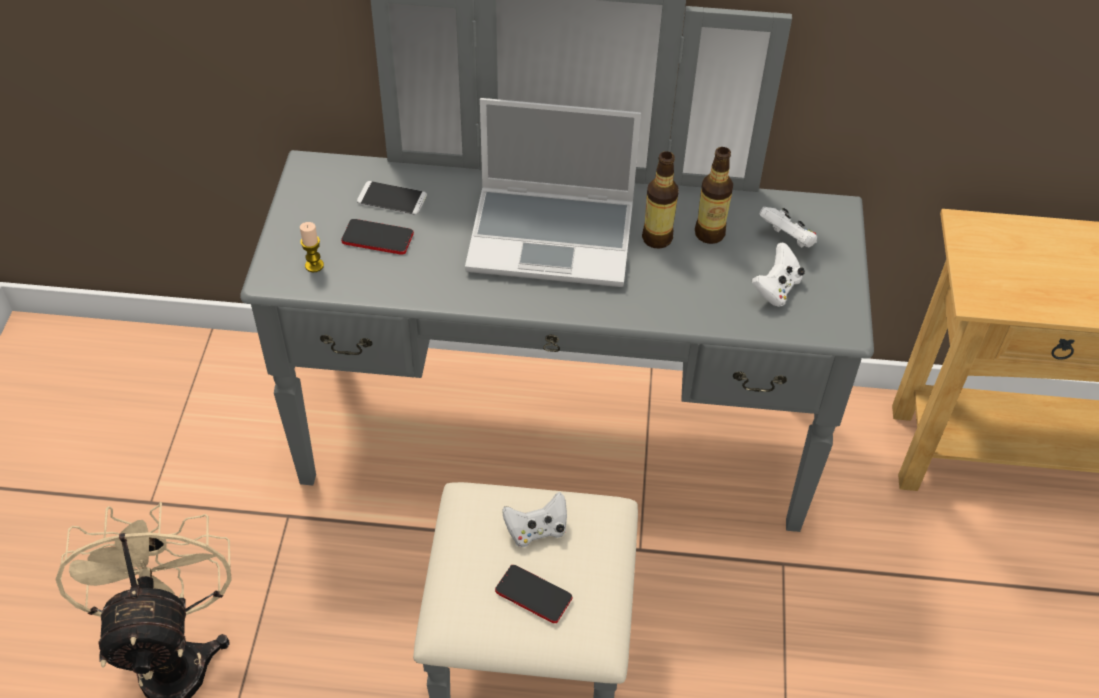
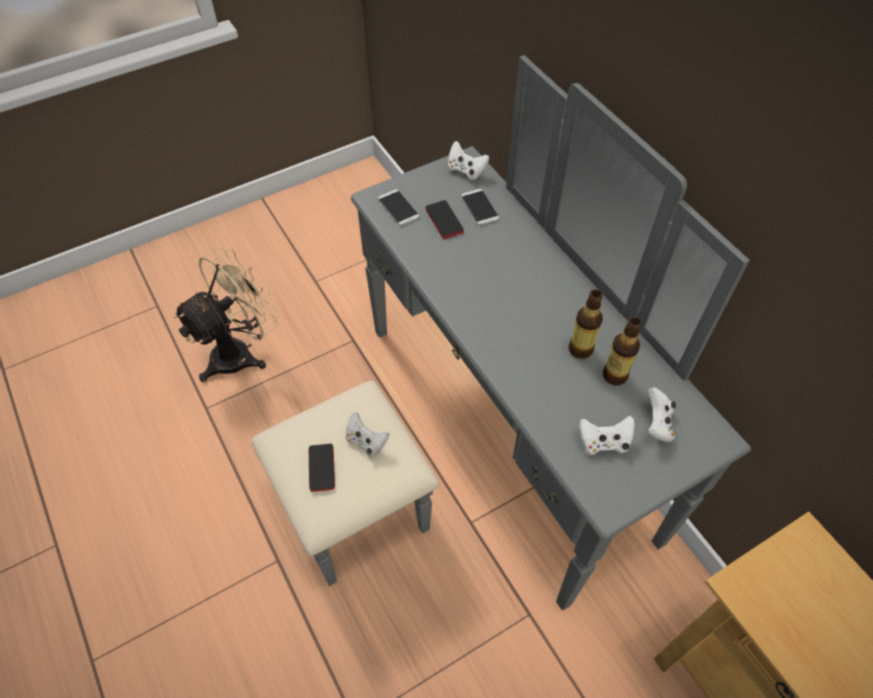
camera: 55 degrees right, 5 degrees up
(314, 265) = (398, 208): candle -> phone
(324, 177) = (466, 170): none -> white game controller
(553, 237) = (526, 297): laptop -> none

